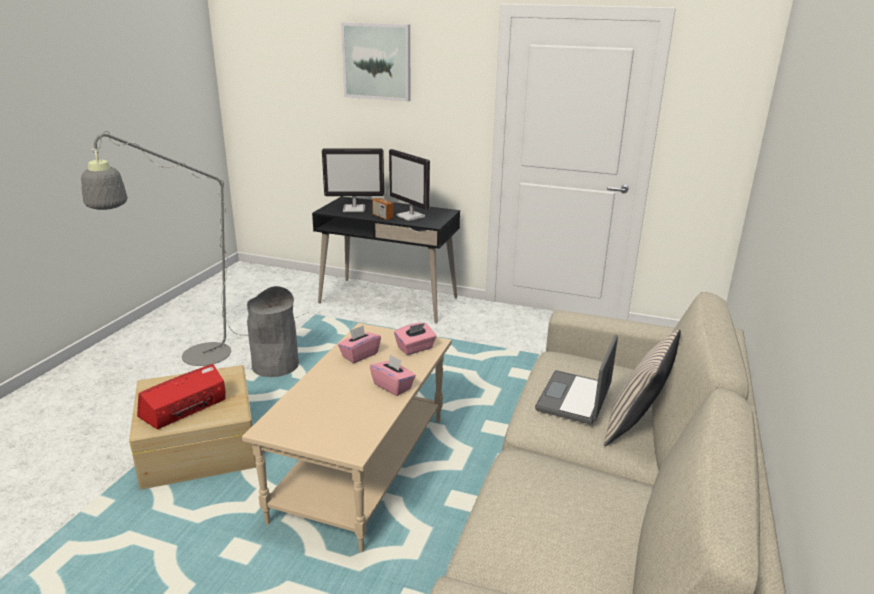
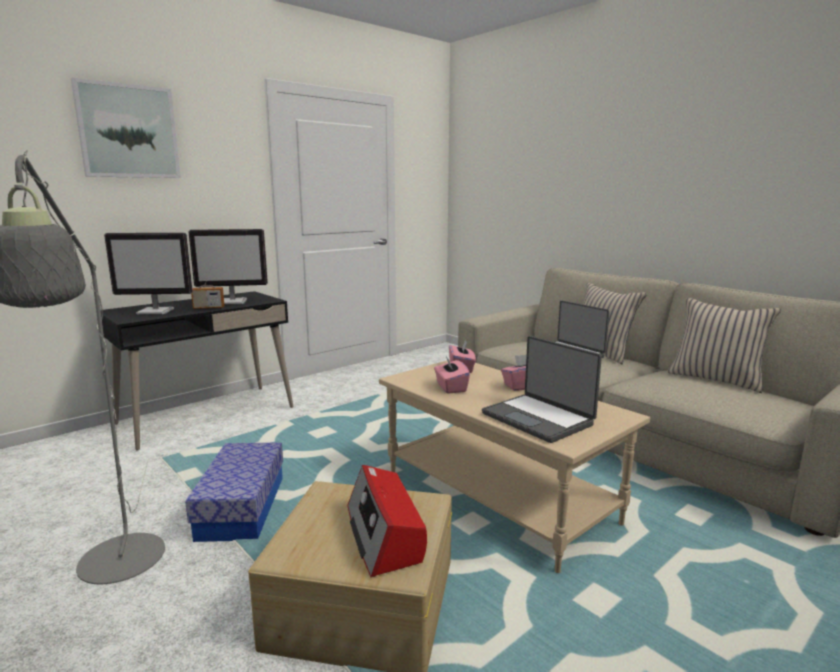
camera: 60 degrees left, 10 degrees down
(275, 366) = (242, 507): grey trash can -> storage box
(314, 407) = (538, 418): none -> laptop
(354, 209) = (156, 311): monitor -> monitor turned 60 degrees clockwise
(631, 531) = (716, 379): none -> beige pillow

